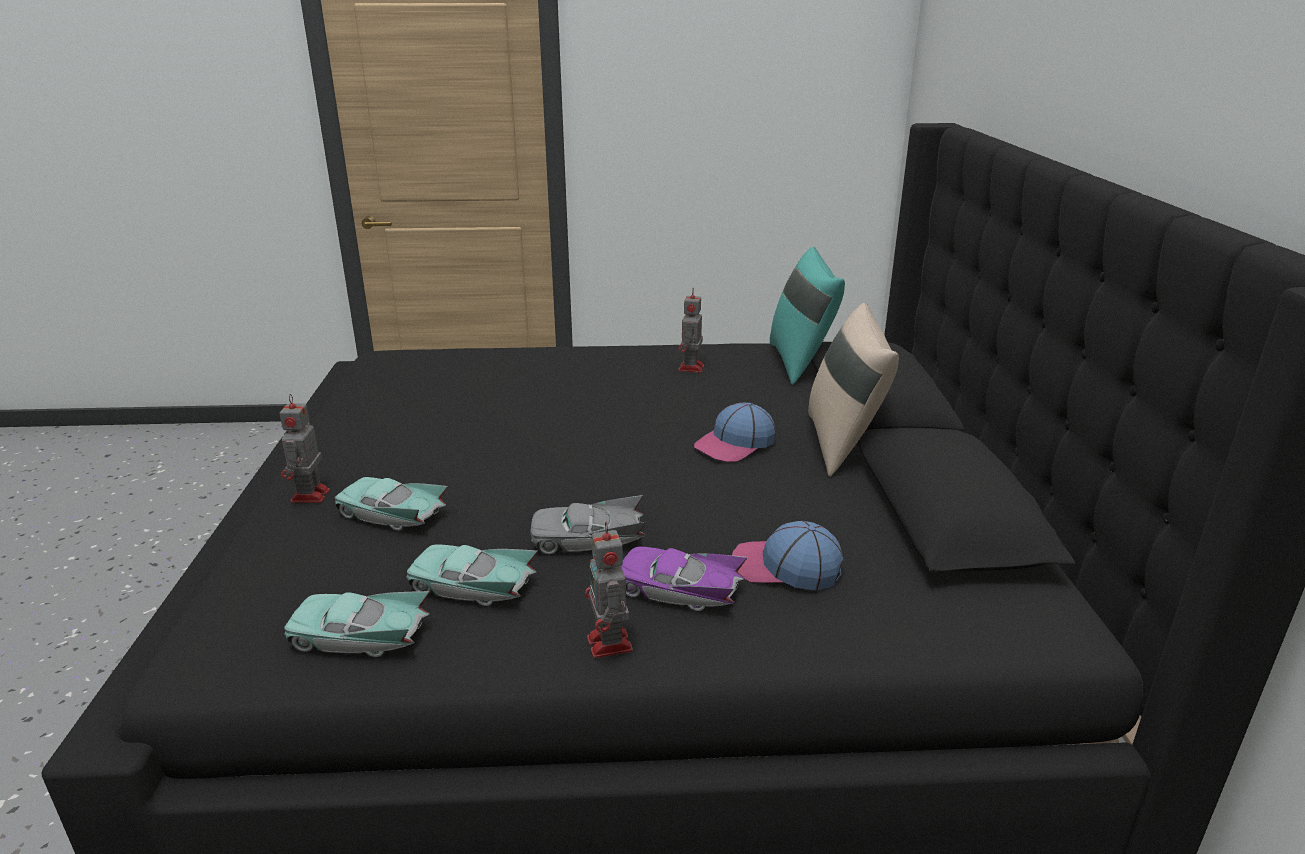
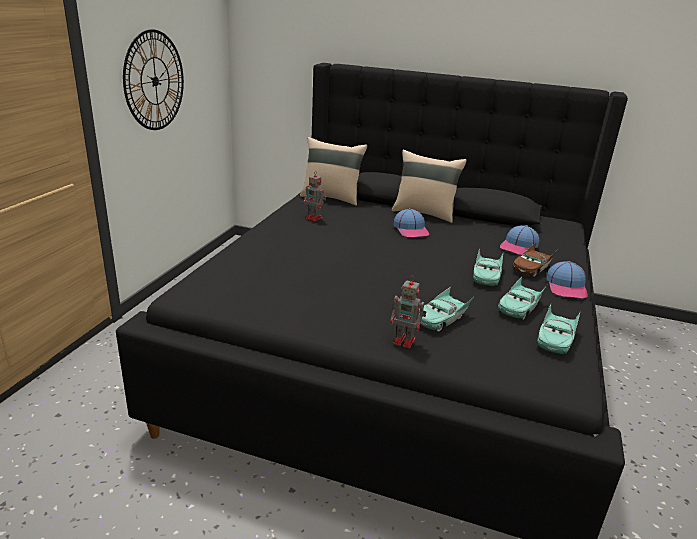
camera: 70 degrees left, 0 degrees up
(588, 540) = (486, 276): grey toy car -> turquoise toy car
(610, 645) = (566, 287): toy robot -> cap
(679, 591) = (532, 267): purple toy car -> brown toy car
(694, 125) = (155, 81): none -> wall clock
(800, 362) = (331, 197): turquoise pillow -> beige pillow

